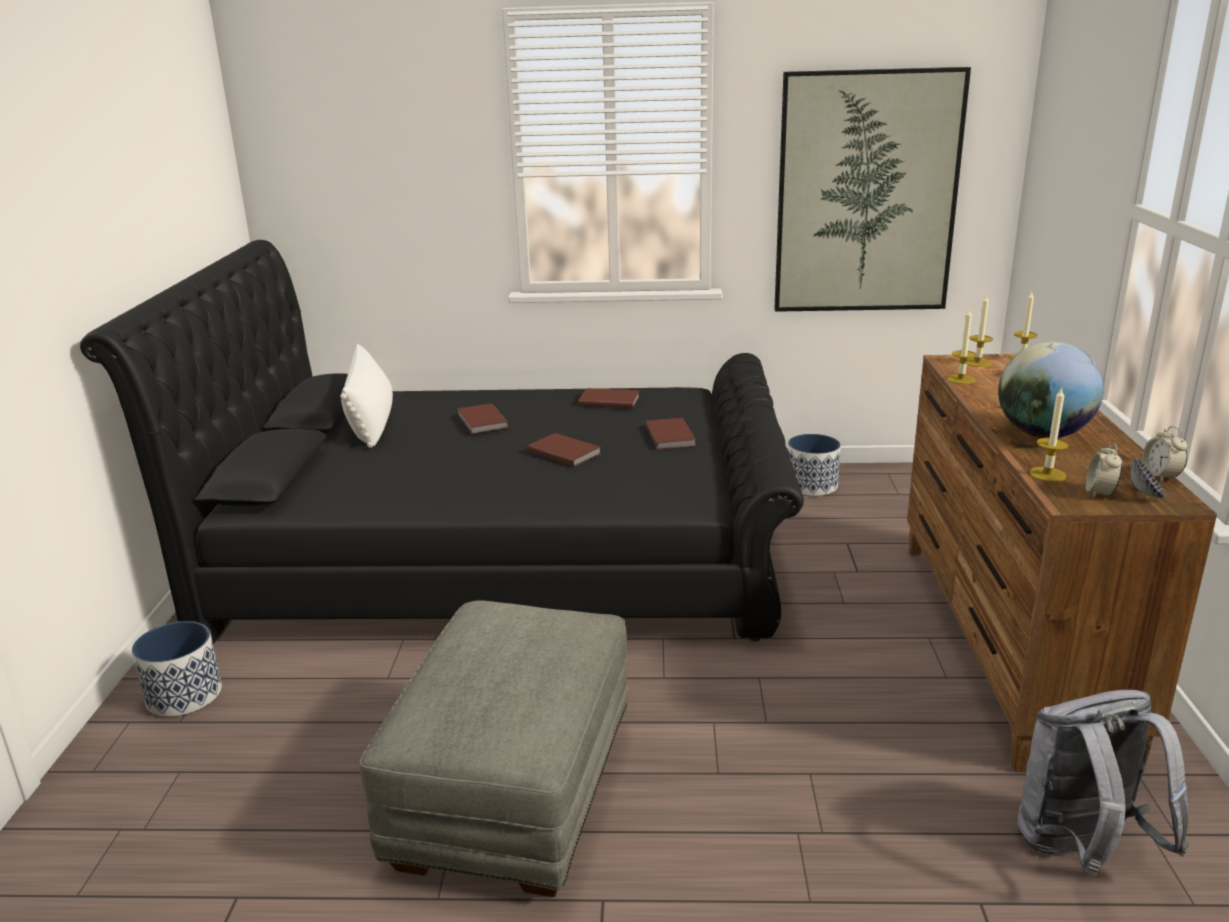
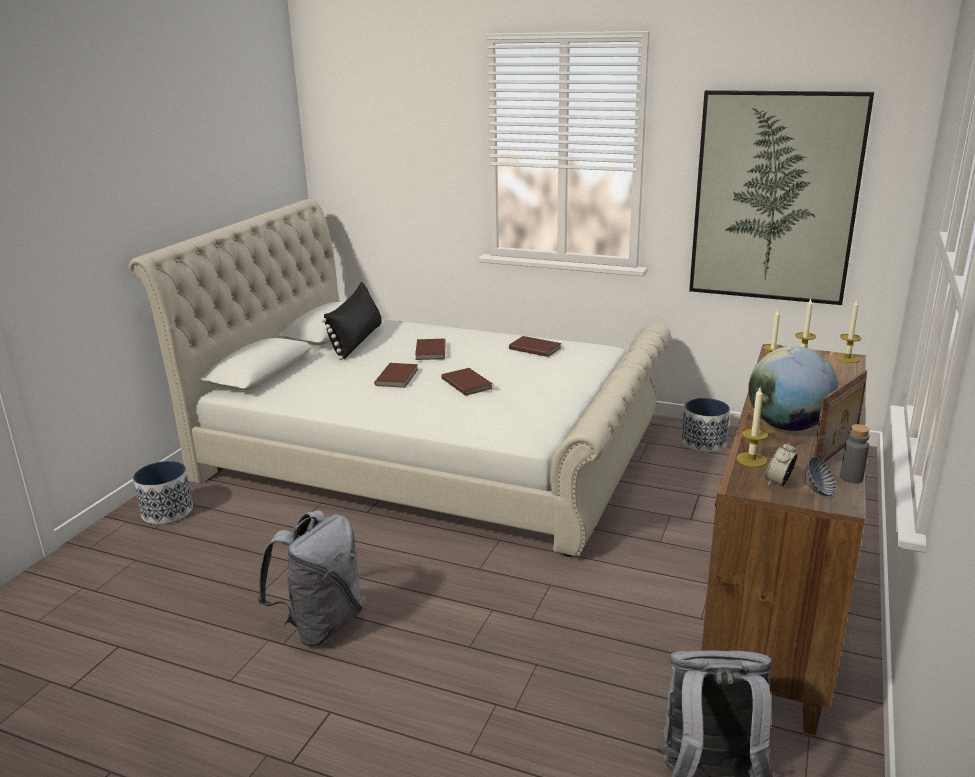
camera: 20 degrees right, 0 degrees up
(372, 422) = (357, 341): white pillow -> black pillow
(499, 548) = (428, 449): black bed -> beige bed
(512, 793) = (321, 625): grey ottoman -> grey backpack
(671, 436) = (558, 383): brown book -> brown book (398, 377)
(1119, 455) = (836, 454): none -> picture frame
(1160, 476) = (851, 478): alarm clock -> grey bottle

